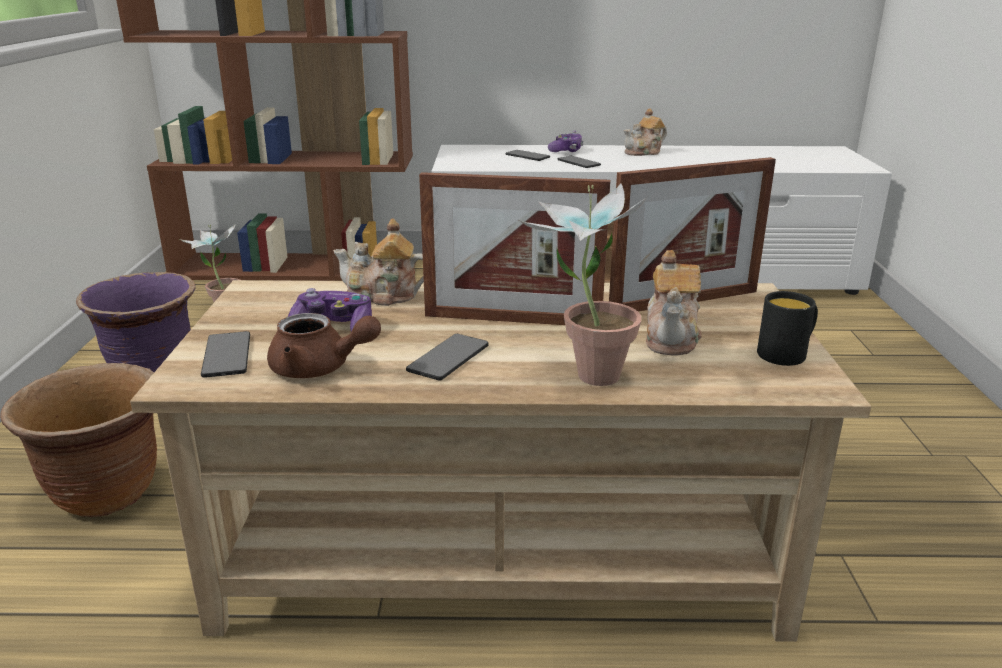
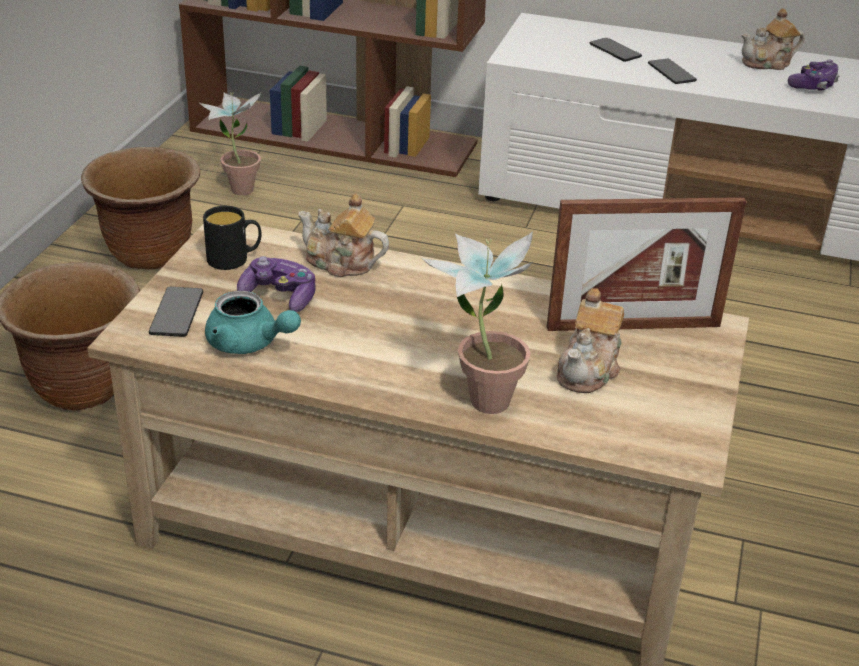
camera: 15 degrees right, 10 degrees up
(153, 371) = (150, 254): purple planter -> brown planter
(320, 369) = (249, 344): brown teapot -> turquoise teapot
(448, 358) = (365, 354): phone -> none
(512, 320) = (448, 318): picture frame -> none
(566, 151) = (669, 46): game controller -> game controller (813, 86)
(787, 353) = (689, 412): black mug -> black mug (234, 259)

